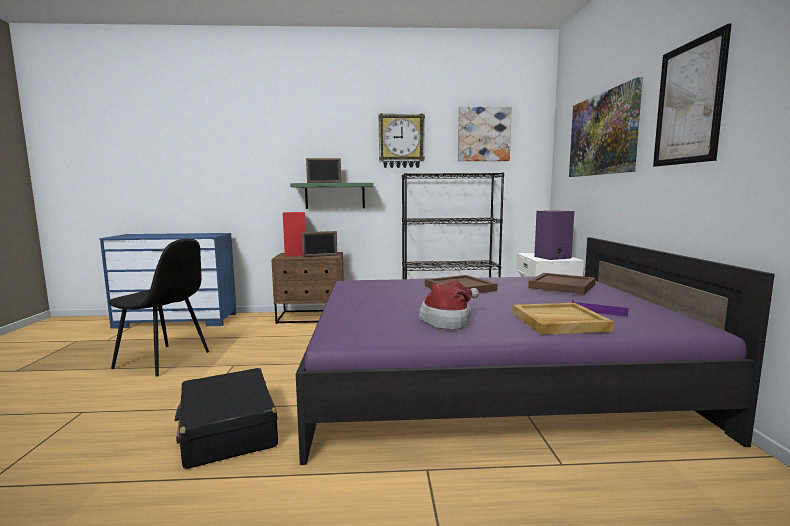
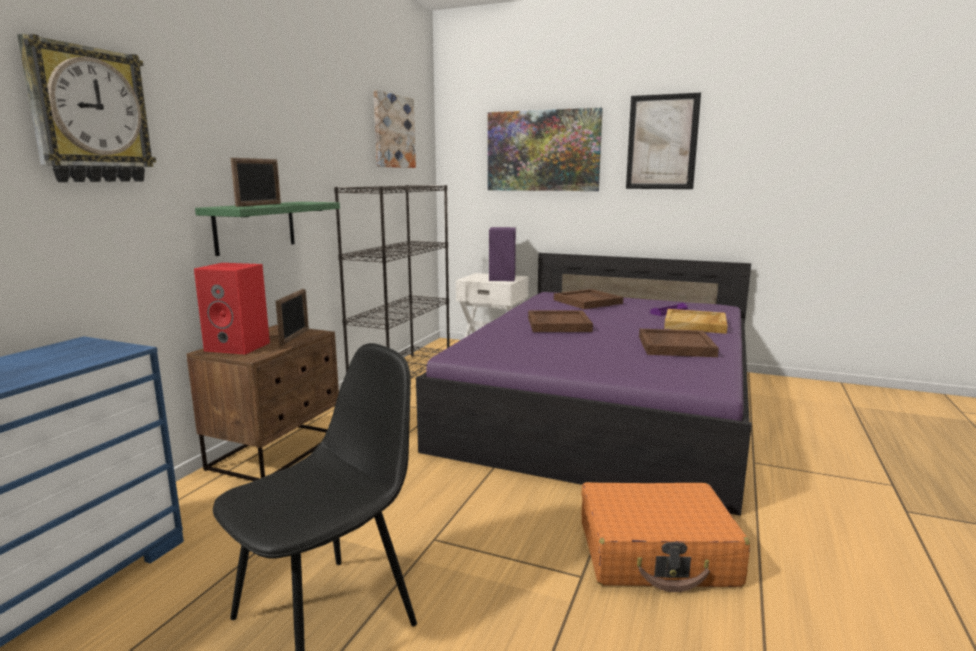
camera: 65 degrees left, 5 degrees up
(228, 430) = (656, 553): black suitcase -> orange suitcase
(401, 141) = (325, 133): wall clock -> wall clock (89, 116)
(449, 320) = (675, 346): hat -> brown tray

